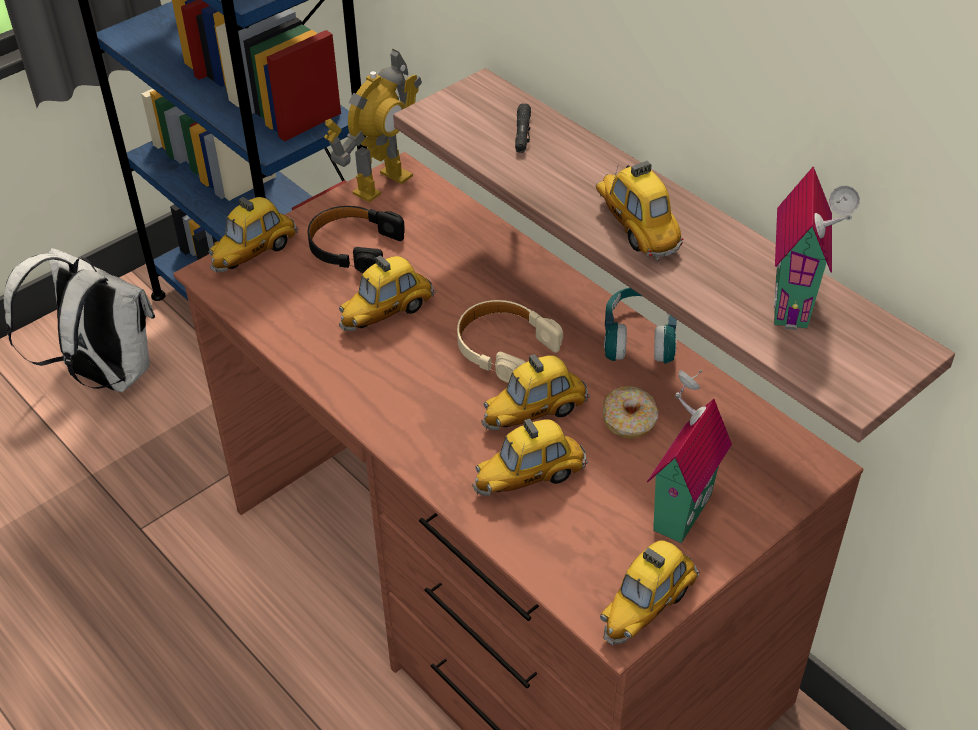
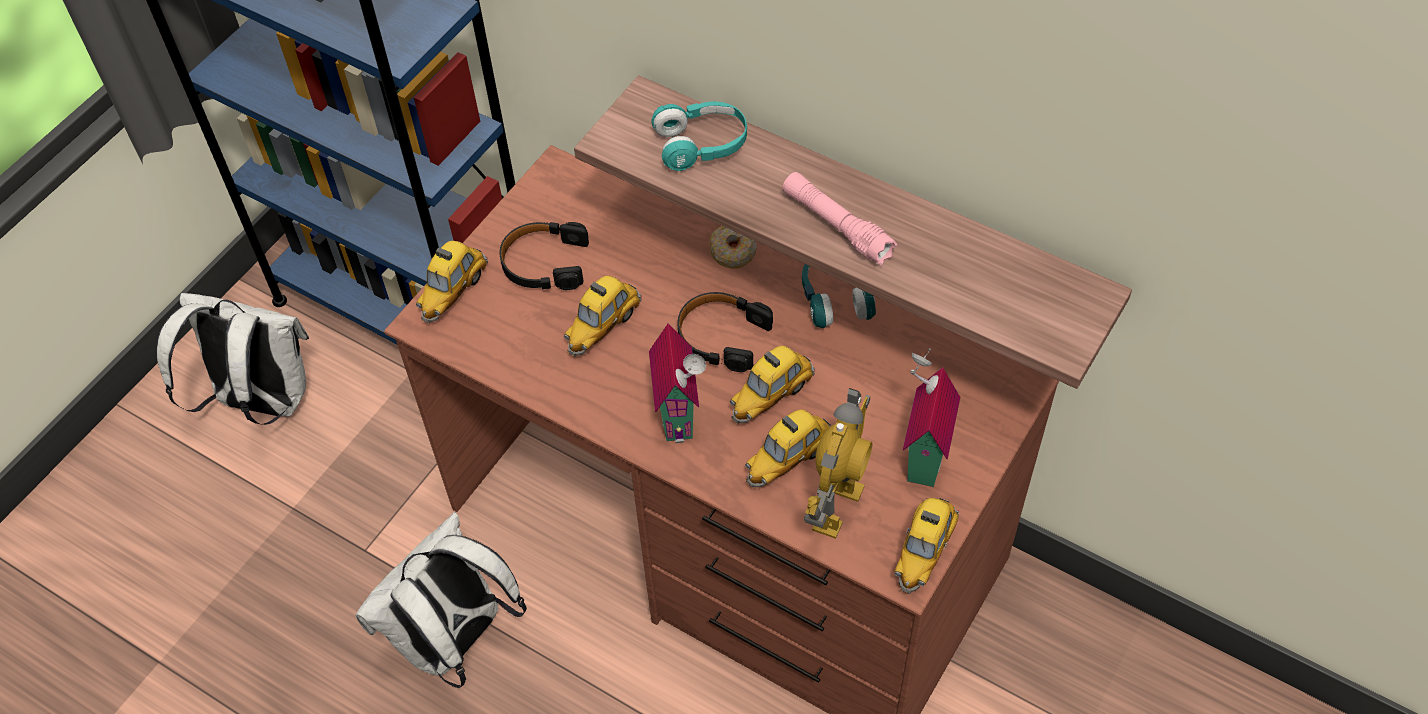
camera: 15 degrees left, 10 degrees up
(189, 636) = (455, 641): none -> white backpack
(381, 183) = (543, 186): toy robot -> toy robot (836, 506)
(504, 348) = (721, 336): beige headphones -> black headphones
(522, 134) = (702, 145): black flashlight -> turquoise headphones
(629, 420) = (854, 382): donut -> donut (733, 252)
(635, 229) = (836, 226): toy car -> pink flashlight
(796, 303) = (994, 270): toy house -> toy house (681, 415)

